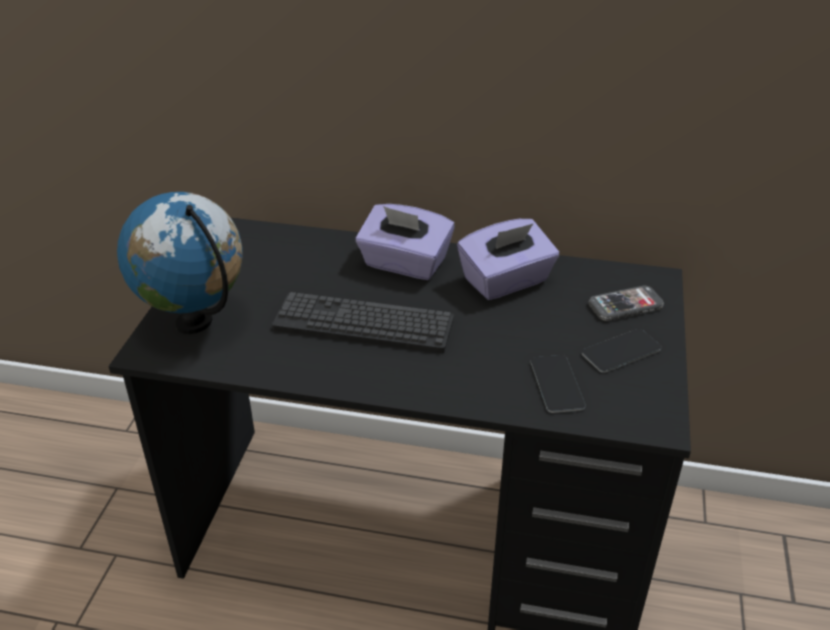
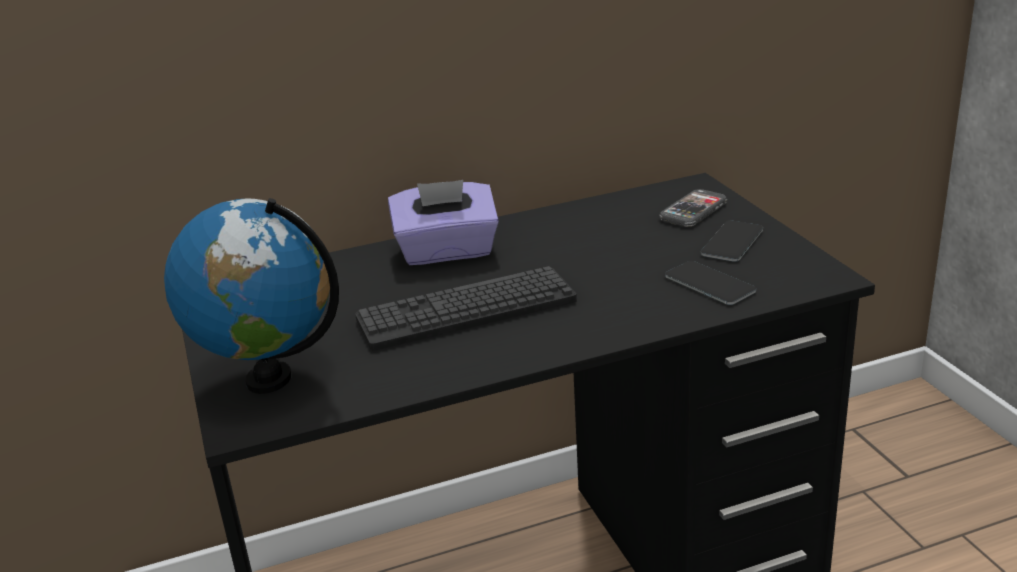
camera: 30 degrees left, 10 degrees down
(506, 281) = (565, 231): purple tissue box -> none

